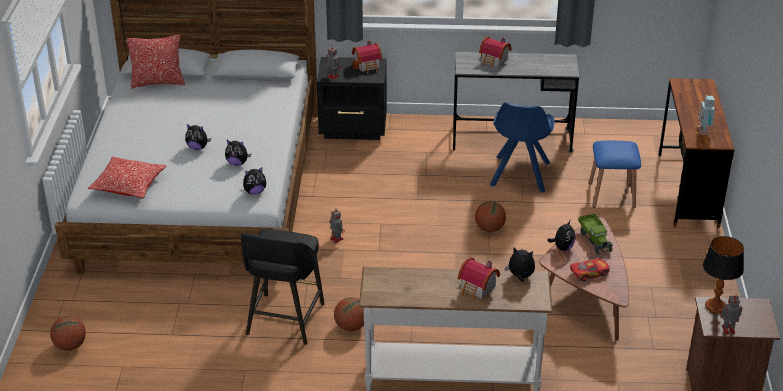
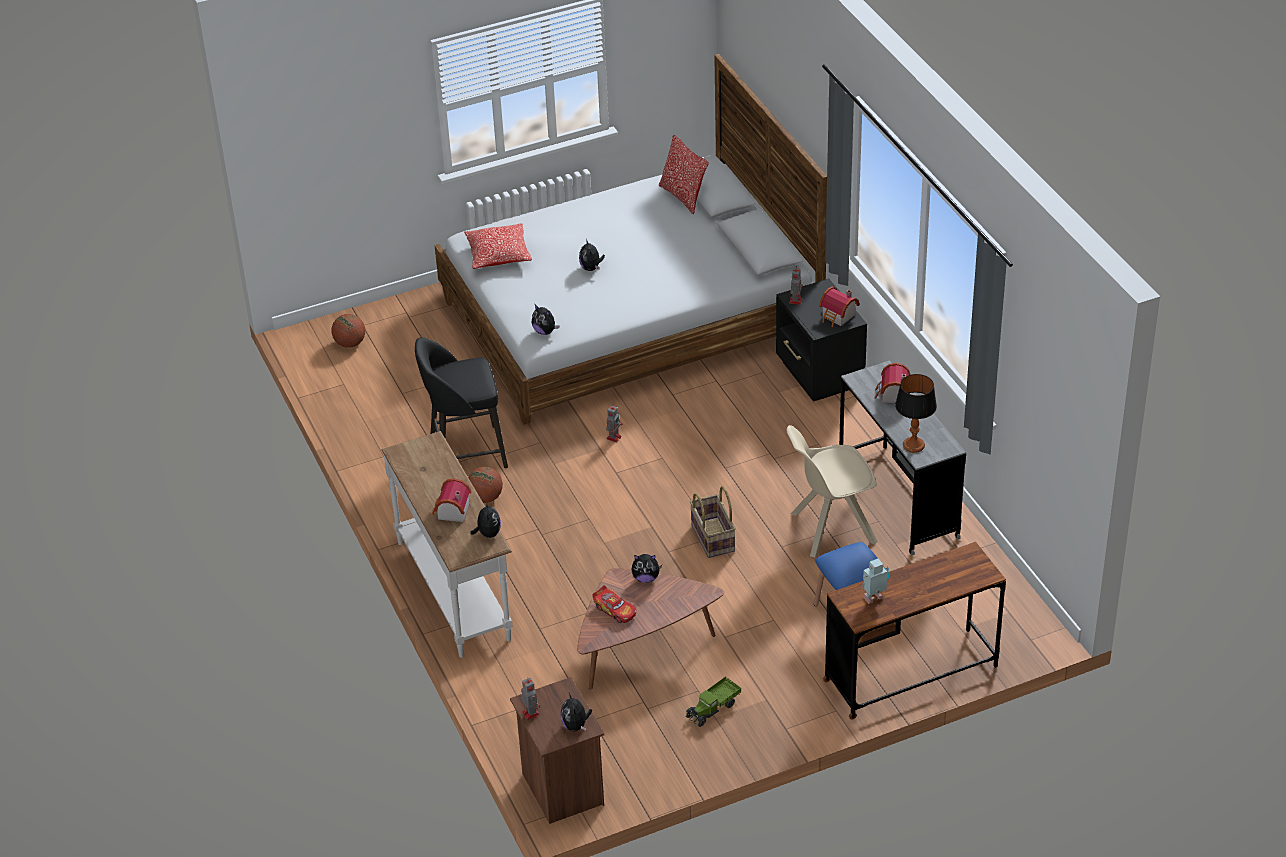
camera: 65 degrees right, 5 degrees up
(237, 163) = (584, 302): plush toy -> plush toy (576, 726)
(489, 229) = (711, 538): basketball -> basket
(519, 175) = (830, 528): blue chair -> beige chair
(595, 240) = (676, 598): toy truck -> toy truck (713, 709)
(715, 306) = (563, 695): table lamp -> table lamp (914, 445)

